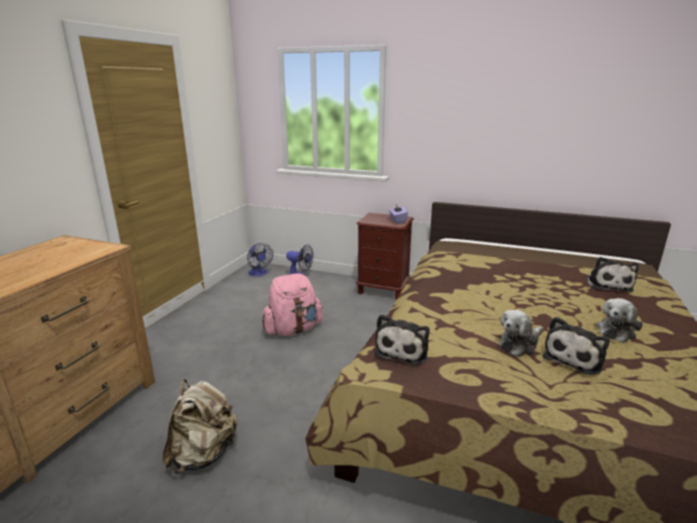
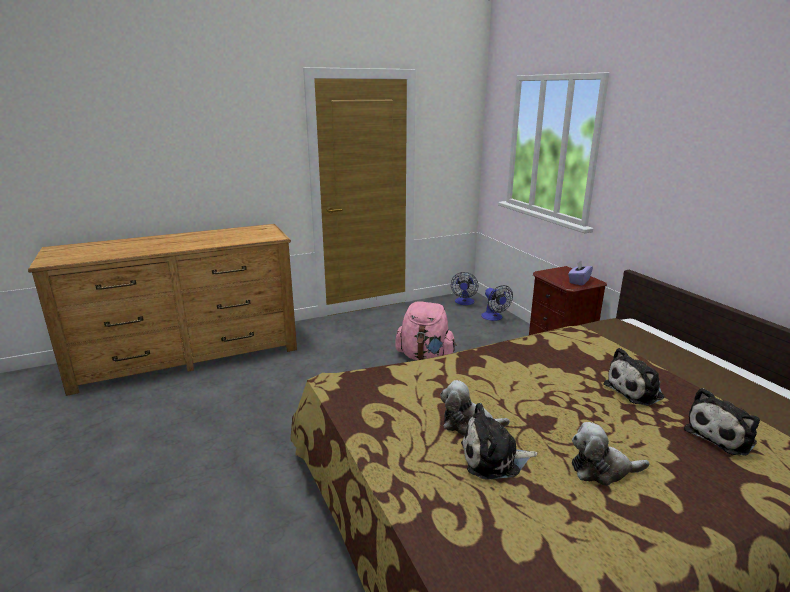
camera: 45 degrees right, 0 degrees up
(203, 454) = (265, 404): beige backpack -> none
(403, 350) = (373, 380): plush toy -> plush toy (636, 391)

